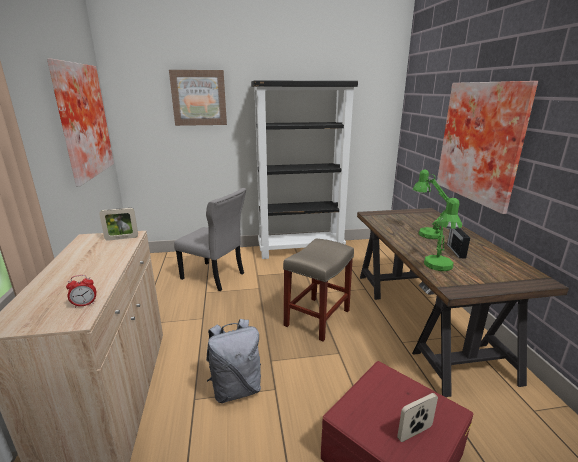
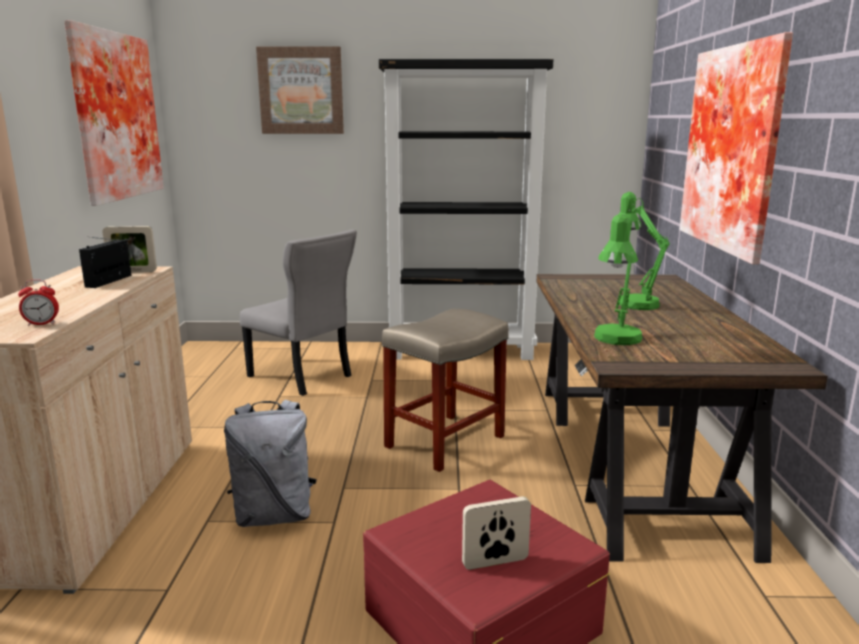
camera: 10 degrees right, 5 degrees down
(456, 251) = (666, 324): radio -> radio (110, 281)

